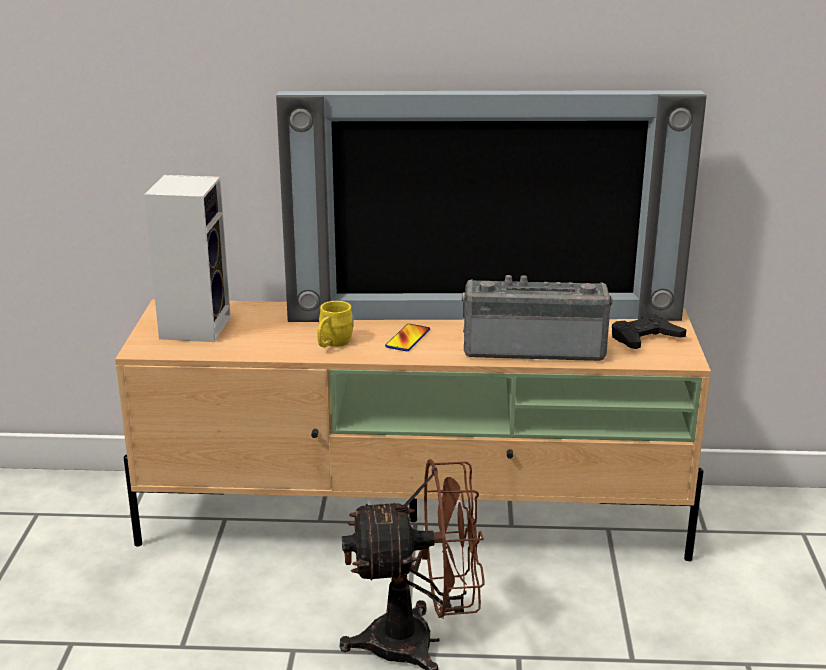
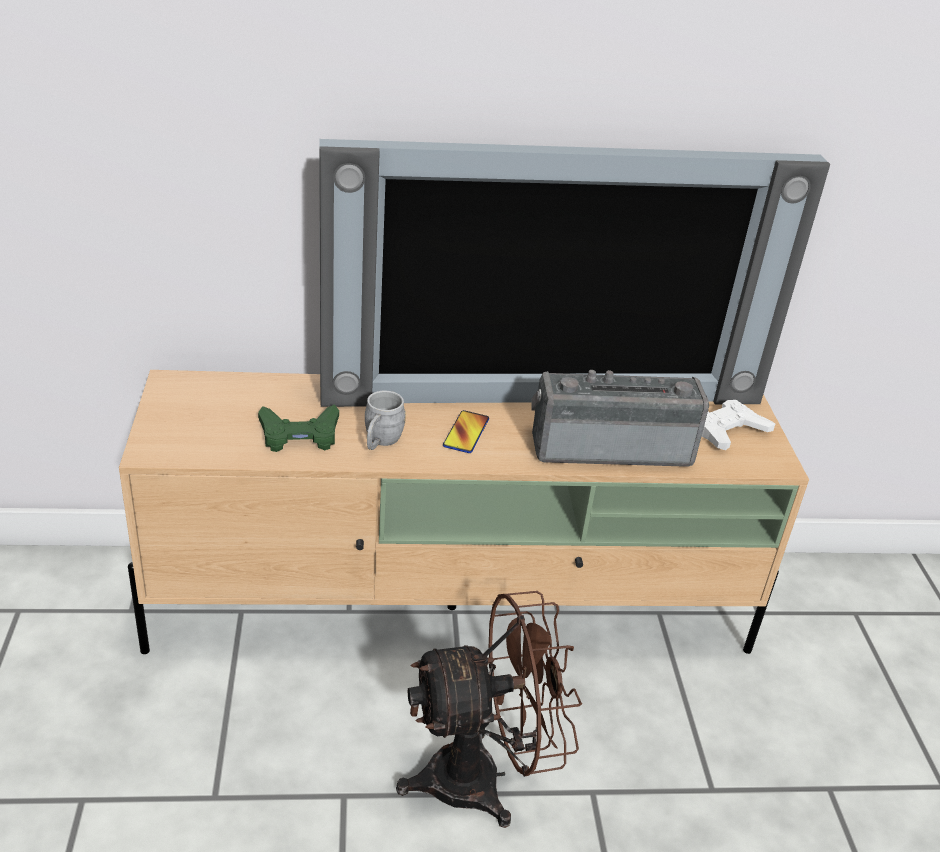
camera: 10 degrees left, 10 degrees up
(194, 326) = (210, 413): speaker -> none
(266, 339) = (299, 435): none -> green game controller
(332, 344) = (380, 442): yellow mug -> grey mug
(645, 338) = (728, 431): black game controller -> white game controller

